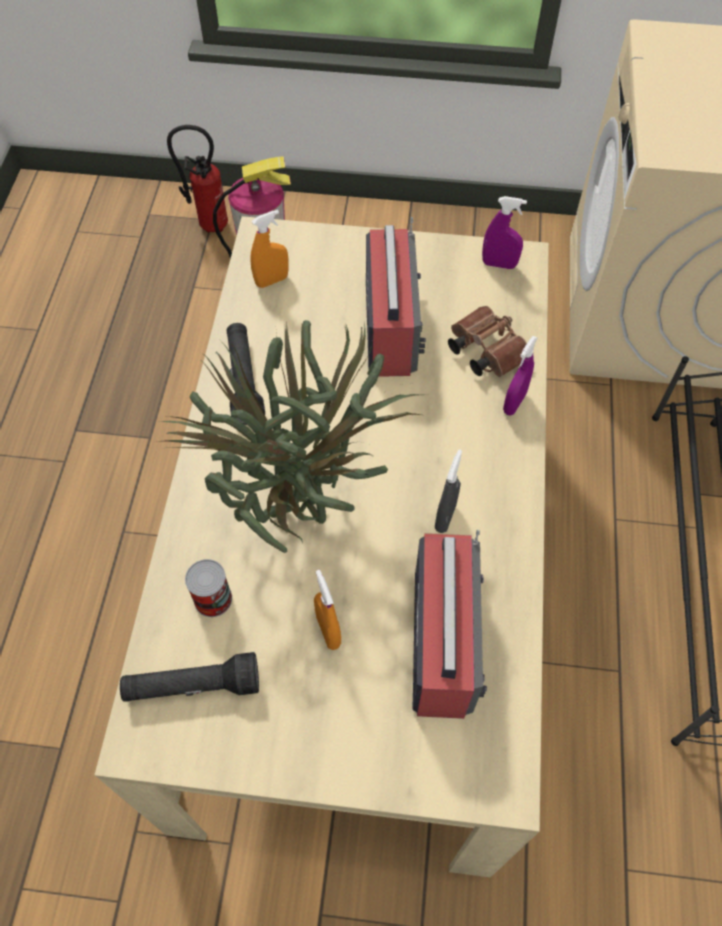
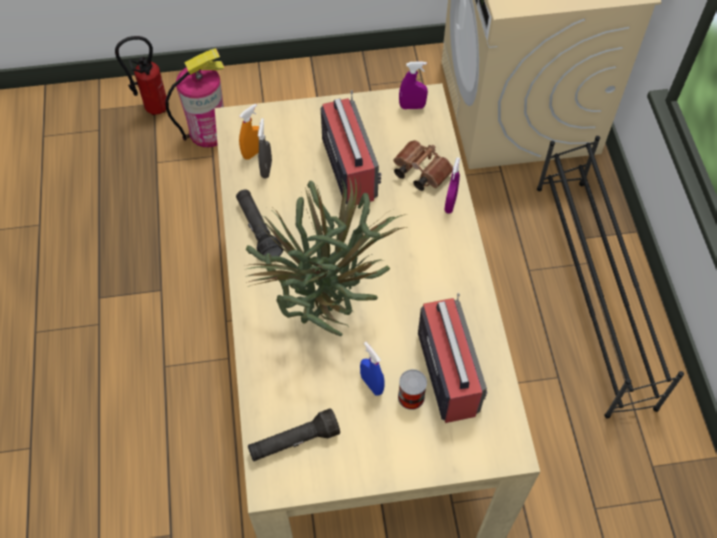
camera: 15 degrees left, 0 degrees up
(213, 599) = (288, 383): can -> can (411, 397)
(328, 631) = (371, 384): orange spray bottle -> blue spray bottle
(445, 517) = (426, 292): grey spray bottle -> grey spray bottle (266, 169)

